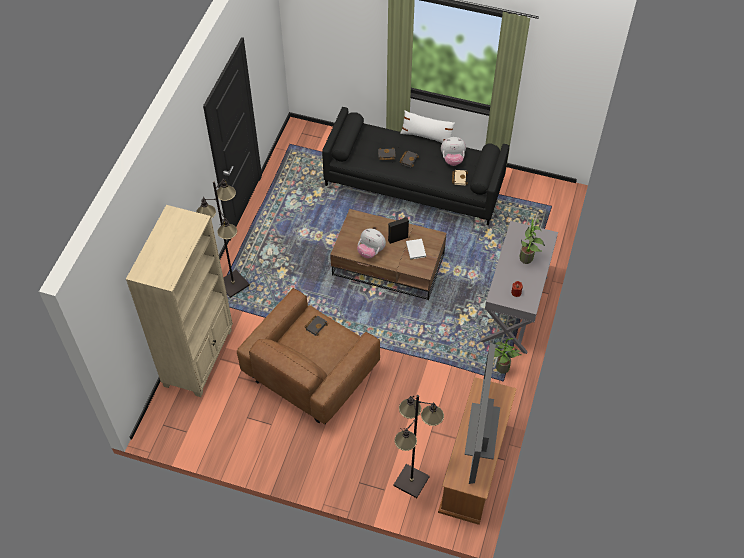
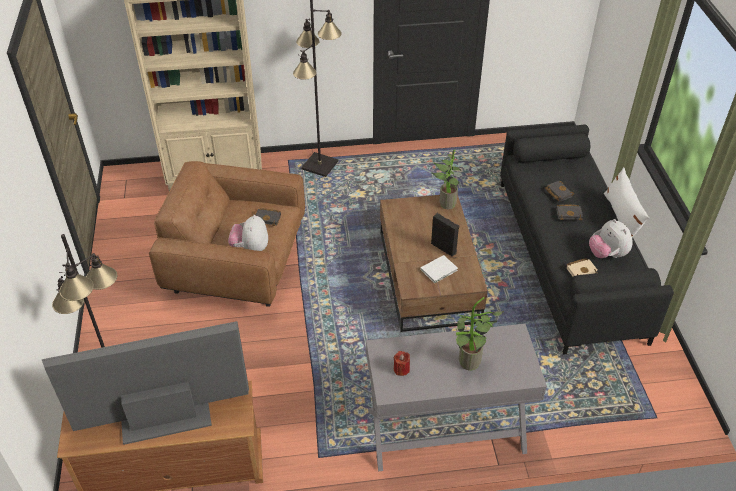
camera: 65 degrees right, 10 degrees down
(371, 251) = (407, 231): plush toy -> plush toy (250, 248)
(501, 370) = (335, 449): potted plant -> potted plant (445, 203)

